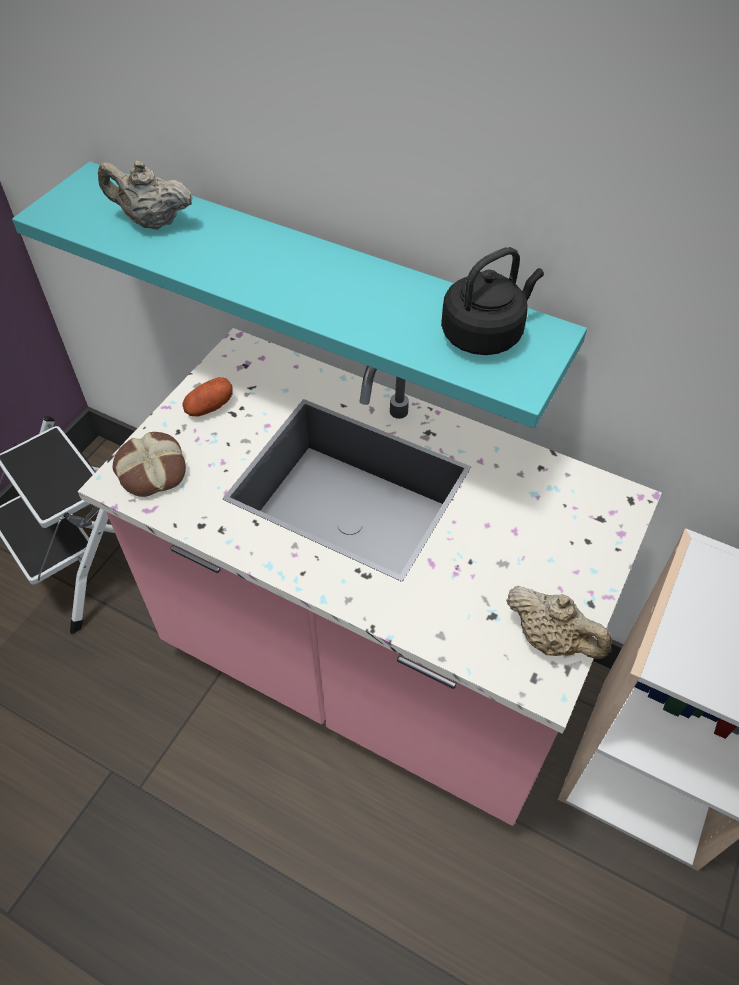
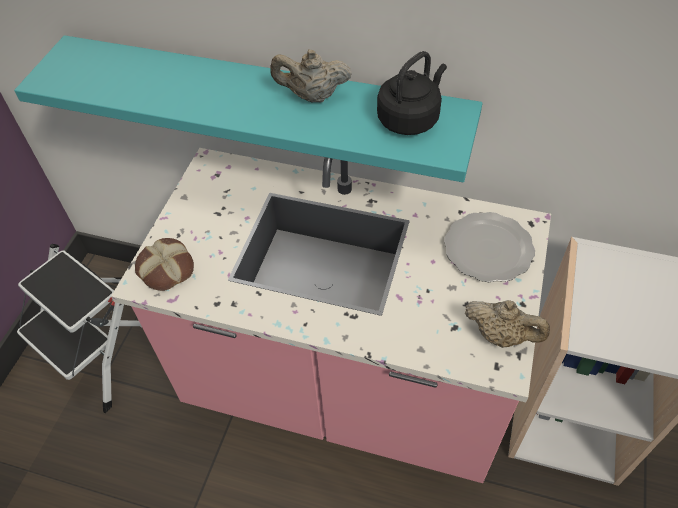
camera: 10 degrees left, 0 degrees up
(151, 222) = (129, 75): beige teapot -> beige teapot (312, 96)
(209, 407) = (198, 211): potato -> none
(565, 522) = (489, 248): none -> plate

